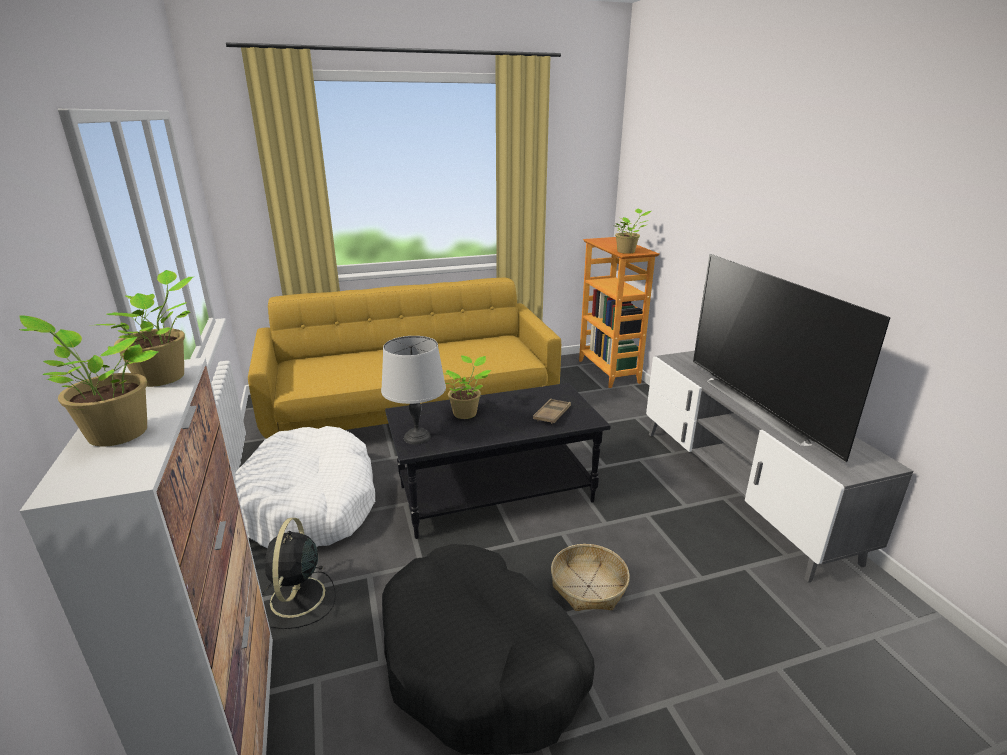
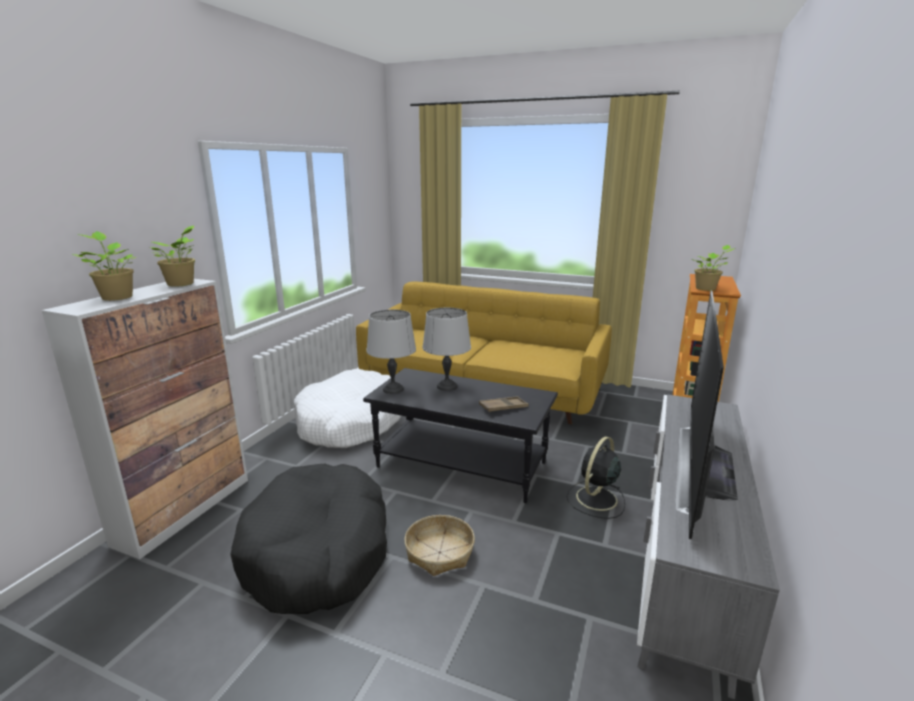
camera: 40 degrees right, 5 degrees down
(297, 599) = (281, 467): black fan -> black fan (595, 499)
(466, 413) = (446, 386): potted plant -> grey table lamp

